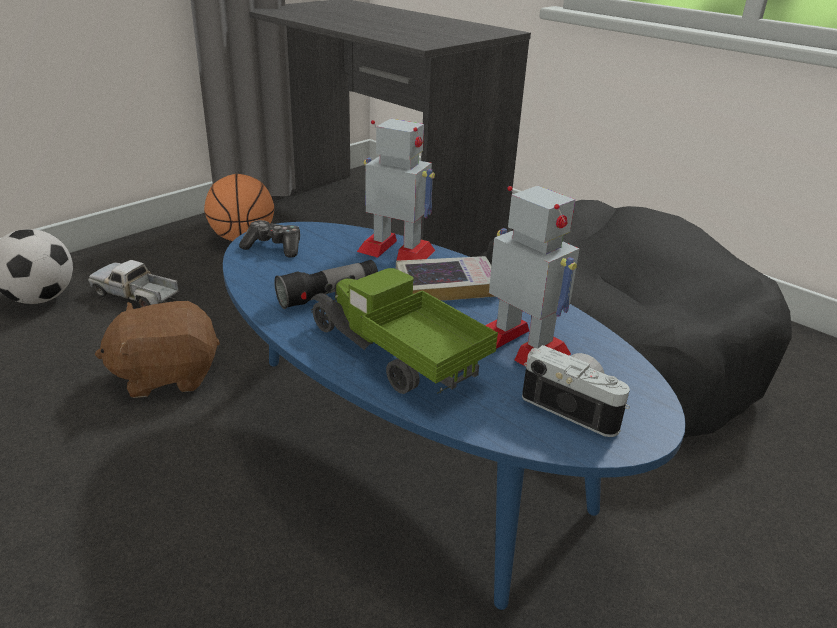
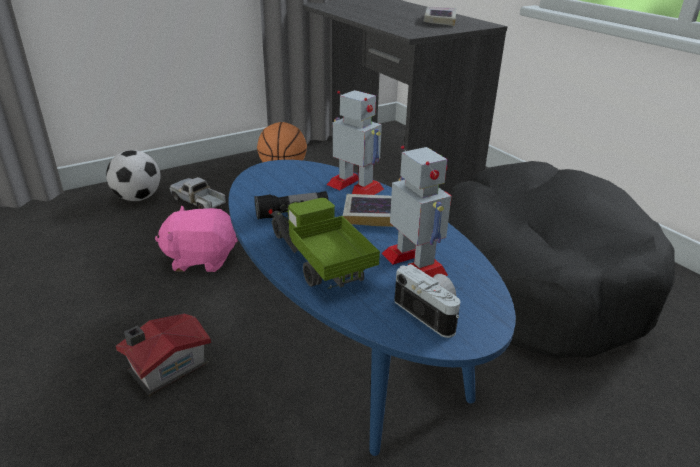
camera: 15 degrees right, 0 degrees up
(166, 542) = (166, 368): none -> toy house
(167, 375) = (201, 259): brown plush toy -> pink plush toy
(274, 247) = (270, 176): game controller -> none
(444, 27) = (439, 20): none -> book

